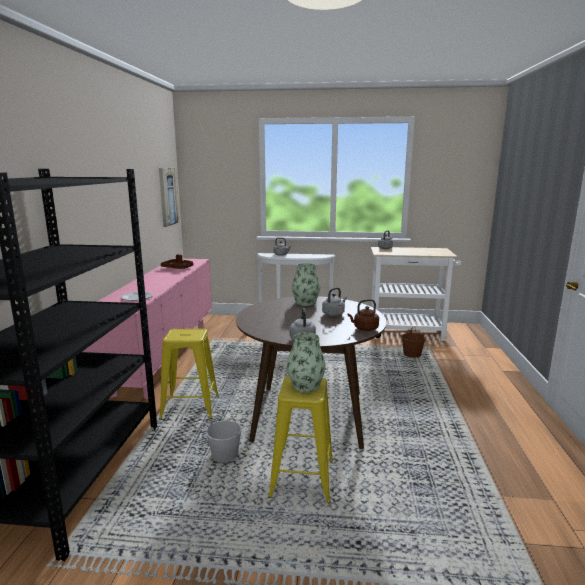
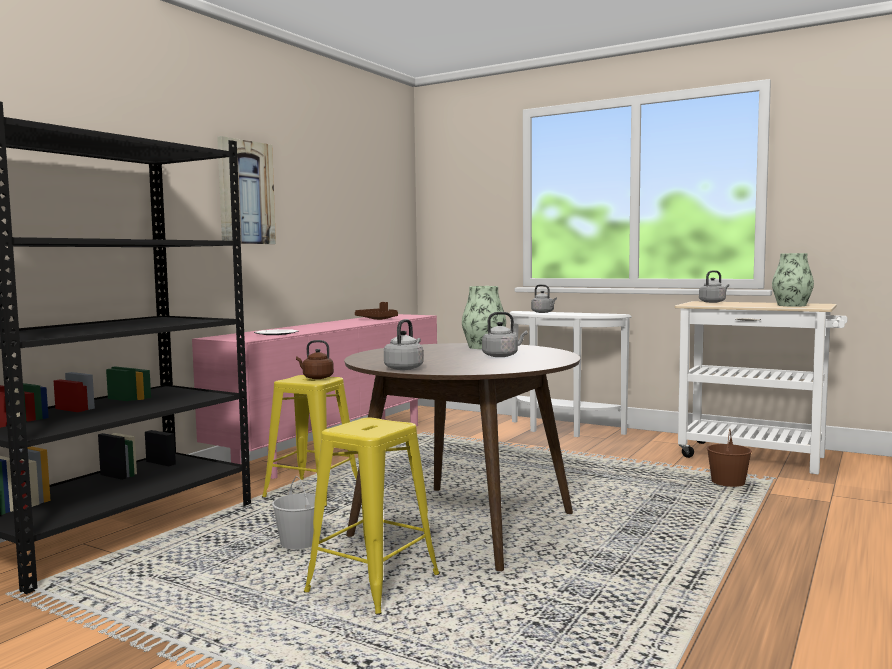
camera: 25 degrees right, 10 degrees down
(168, 196) = (389, 225): picture -> picture (245, 192)
(306, 386) = (375, 426): vase -> vase (791, 305)
(364, 329) = (516, 367): brown kettle -> brown kettle (316, 378)

